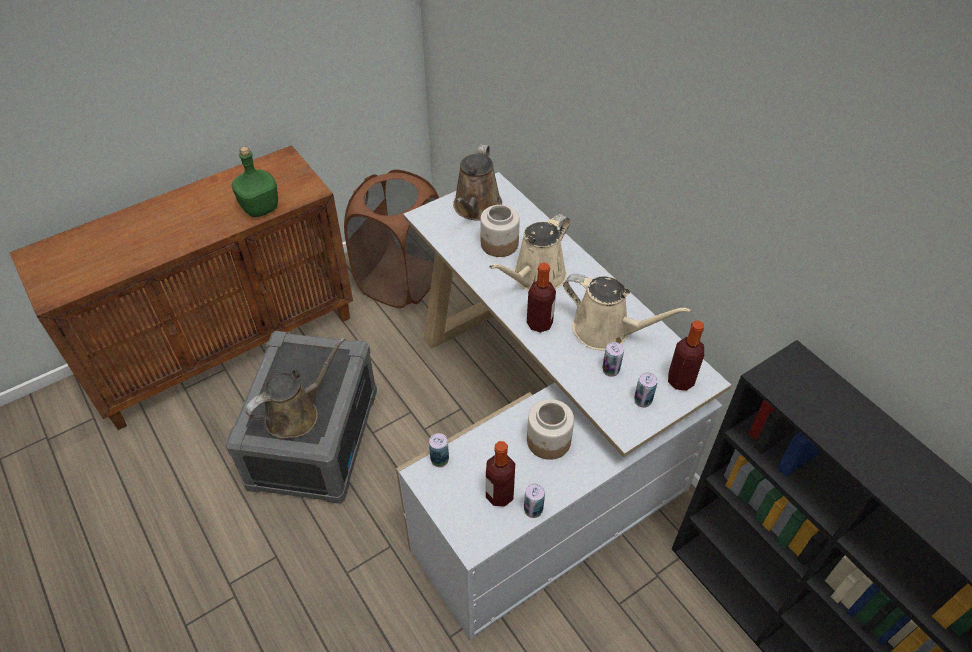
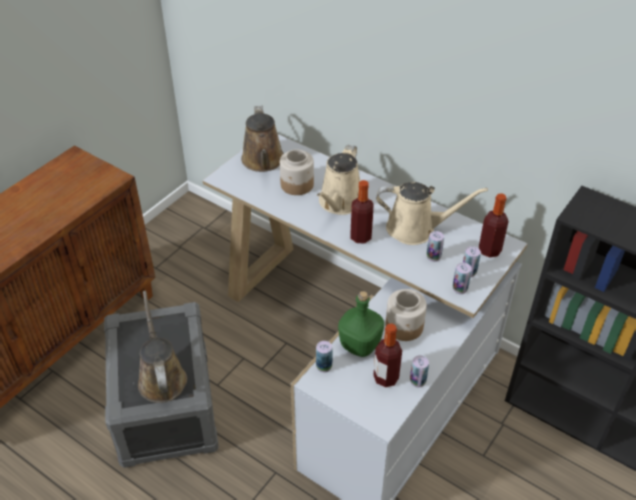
camera: 20 degrees left, 5 degrees down
(259, 208) = (73, 203): green bottle -> green bottle (359, 345)
(297, 414) = (161, 377): brown watering can -> brown watering can turned 45 degrees counterclockwise
(401, 281) = (185, 253): brown laundry basket -> none
(622, 417) = (460, 288): none -> can

